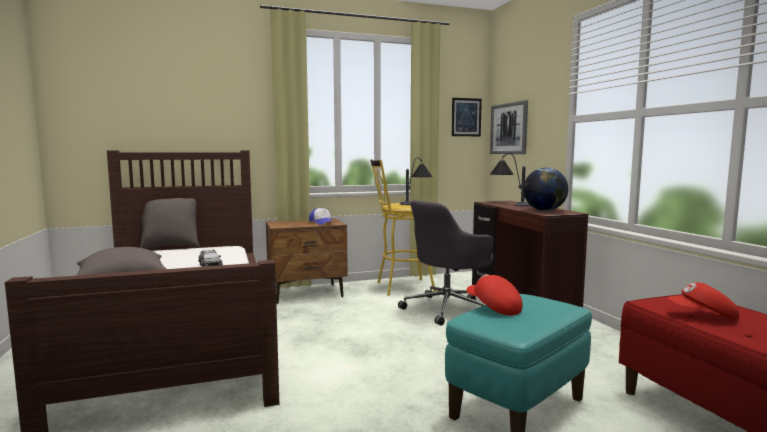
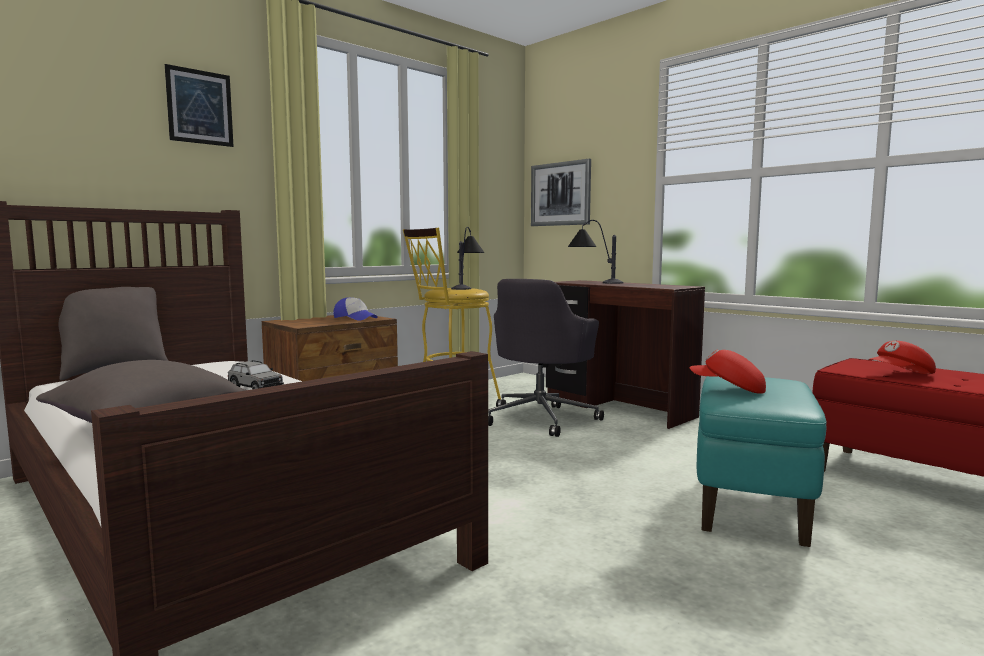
camera: 25 degrees left, 0 degrees up
(466, 117) = (502, 178): picture -> picture (200, 107)
(544, 210) = (655, 285): globe -> none

